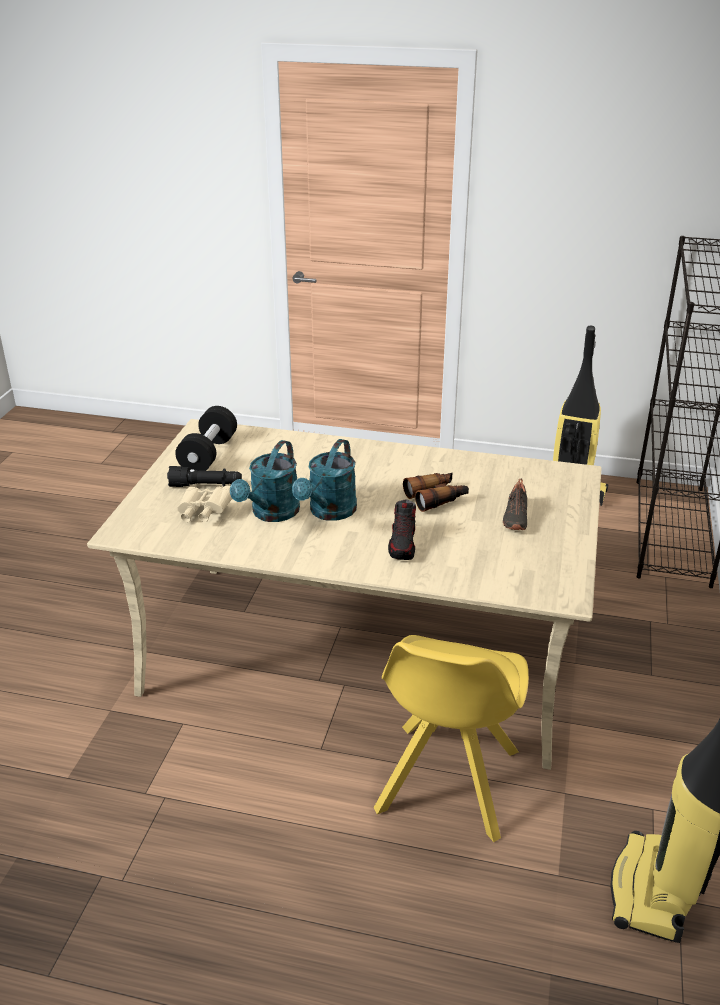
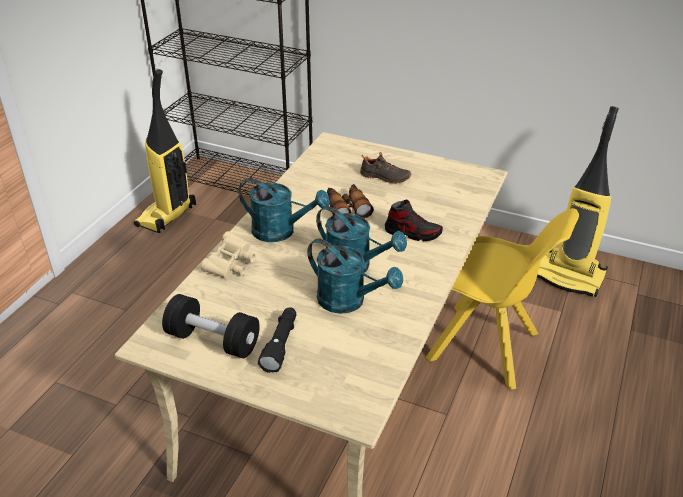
camera: 80 degrees left, 5 degrees up
(204, 513) = (335, 347): beige binoculars -> beige binoculars (231, 265)
(376, 465) = (281, 231): none -> turquoise watering can

